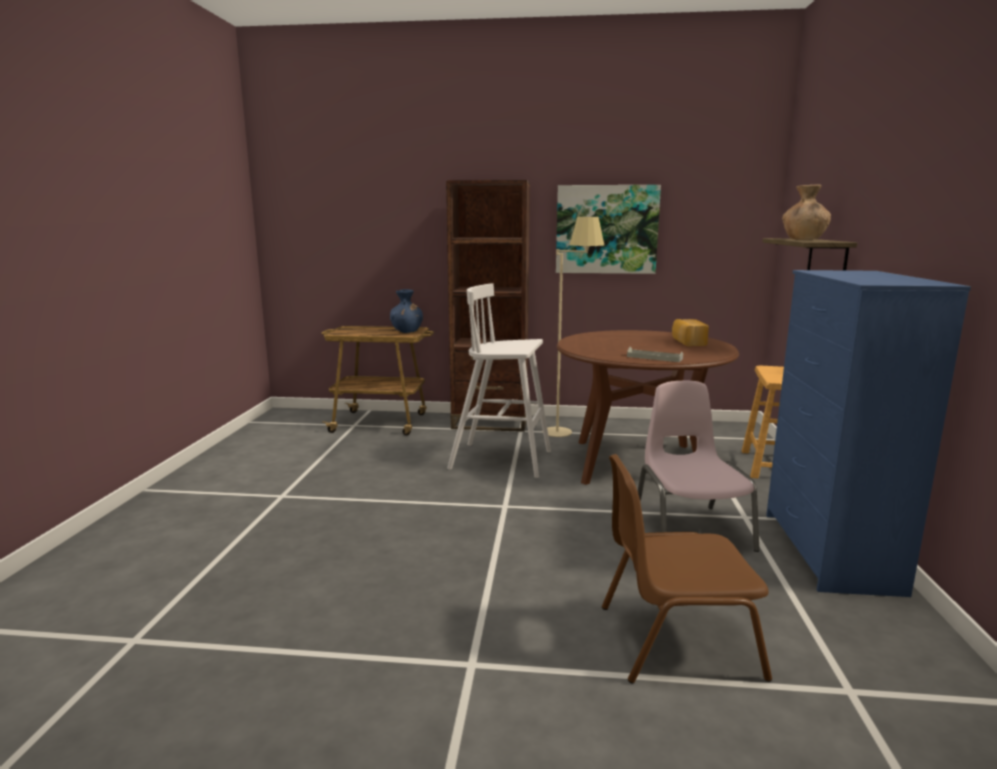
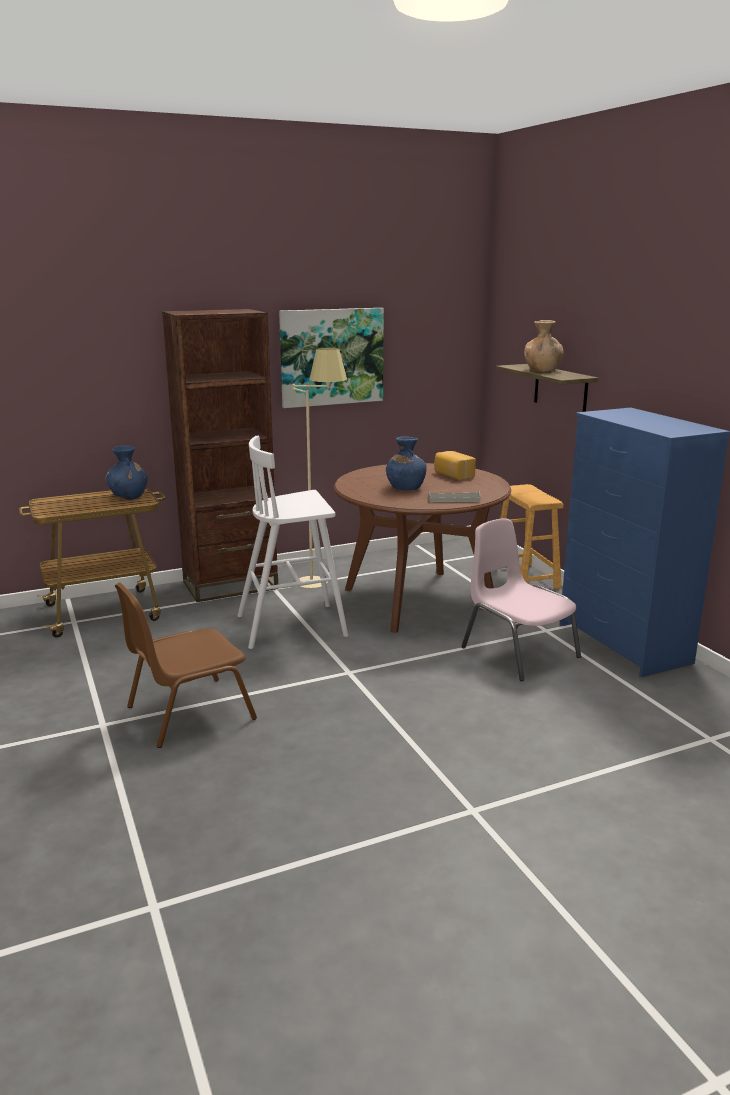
camera: 30 degrees left, 5 degrees up
(623, 345) = (405, 488): none -> blue vase
(675, 639) = (587, 742): brown chair -> brown chair (188, 713)

